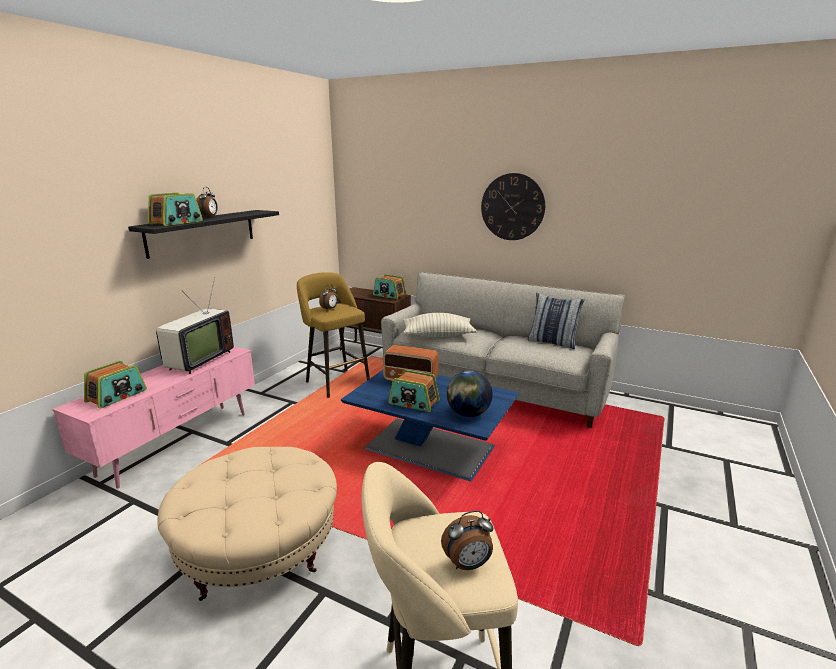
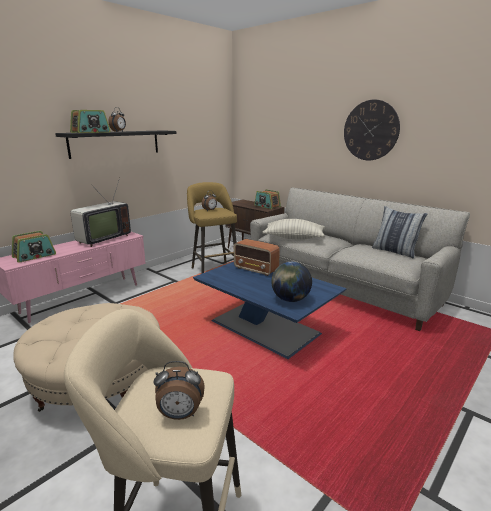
camera: 15 degrees right, 0 degrees up
(414, 402) = (249, 286): radio -> none

